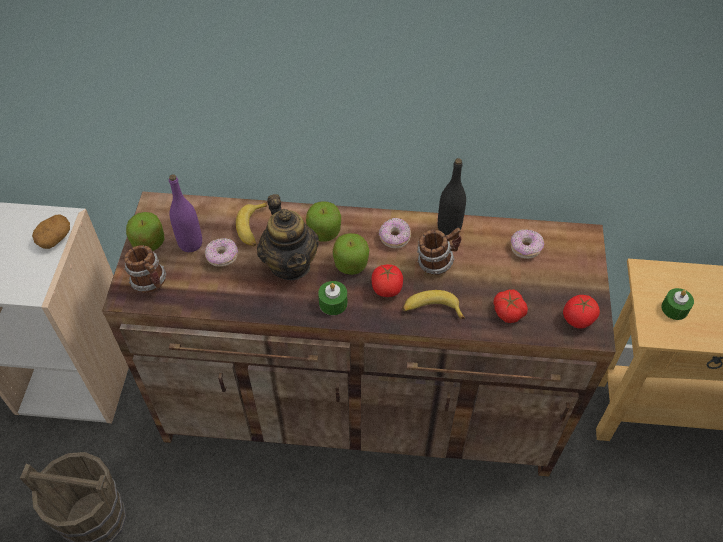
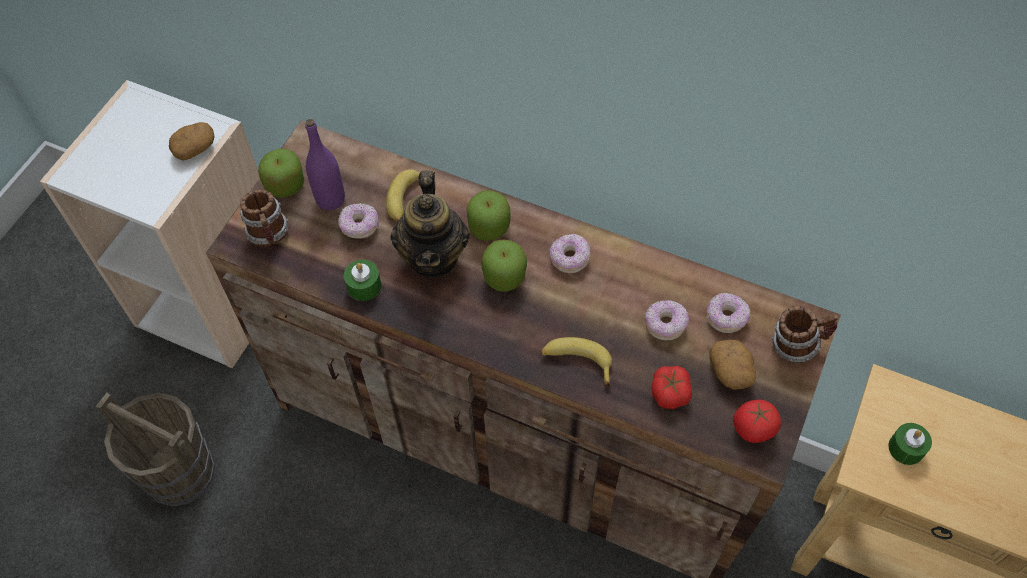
camera: 20 degrees right, 5 degrees up
(333, 303) = (464, 319): green candle -> green candle (364, 286)
(387, 289) = (534, 320): tomato -> none
(437, 262) = (608, 304): mug -> mug (797, 345)
(449, 228) = (641, 264): black bottle -> none
(484, 265) = (665, 324): none -> donut
(545, 284) = (731, 371): none -> potato

